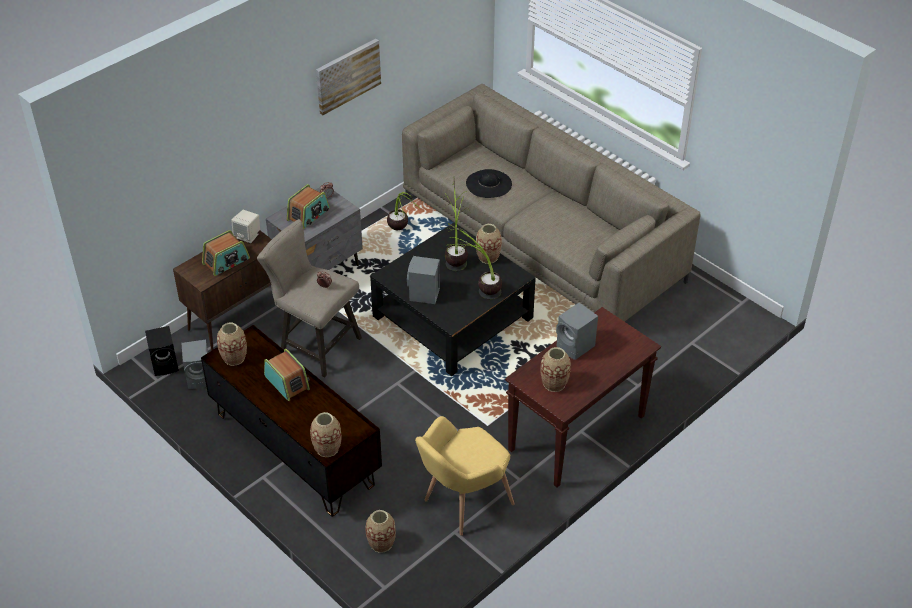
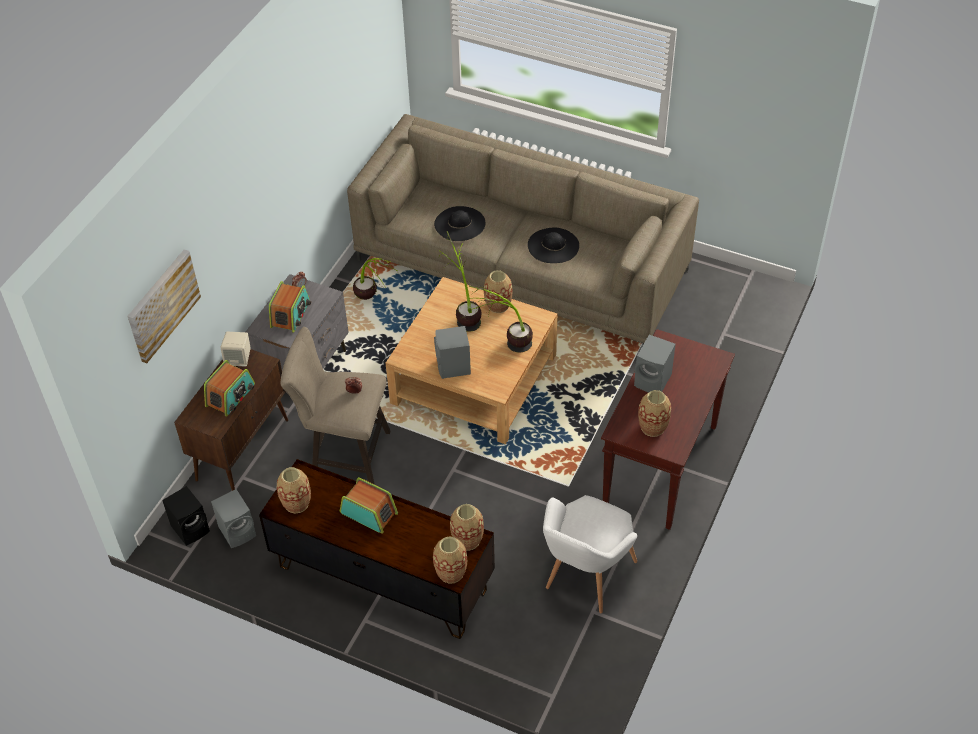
camera: 20 degrees left, 5 degrees up
(347, 75) = (294, 149): picture -> picture (162, 305)
(381, 543) = (525, 650): vase -> vase (467, 540)
(452, 317) = (474, 379): black coffee table -> beige coffee table
(462, 503) = (585, 578): yellow armchair -> white armchair
(559, 221) = (553, 245): none -> black hat

